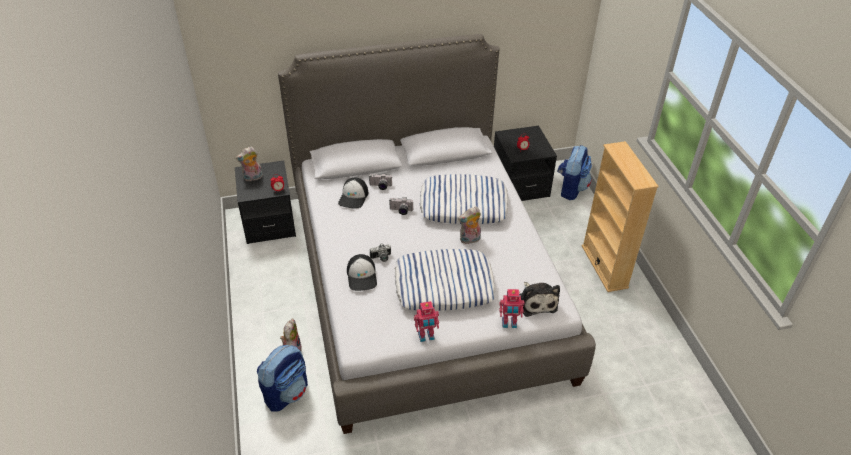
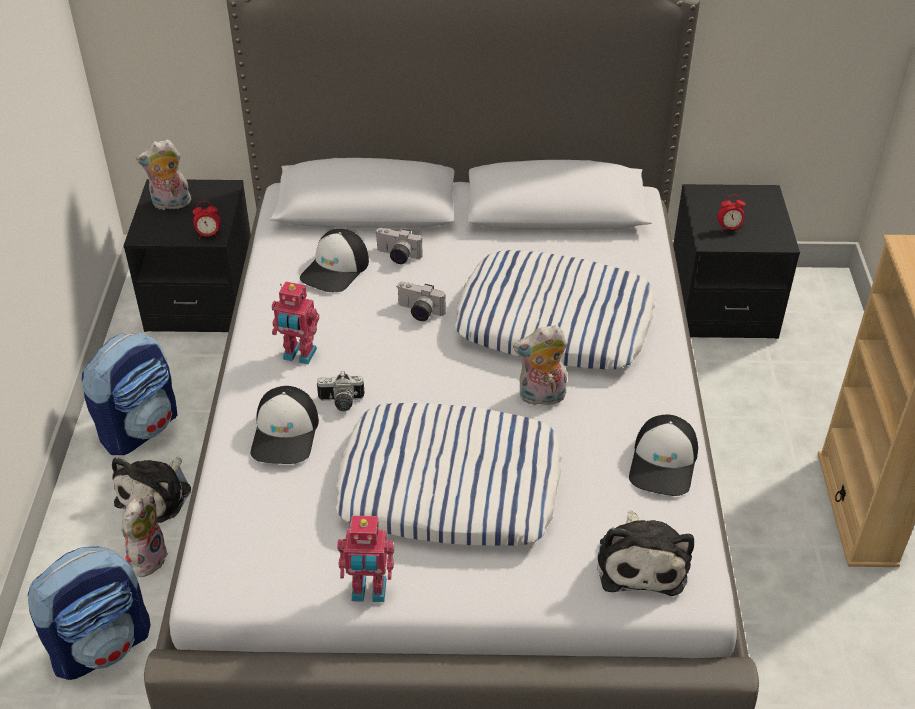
camera: 15 degrees right, 0 degrees up
(285, 320) = (157, 494): none -> plush toy
(509, 324) = (562, 600): toy robot -> toy robot (299, 355)
(532, 259) = (664, 463): none -> cap
(571, 189) = (829, 330): backpack -> backpack (140, 428)

